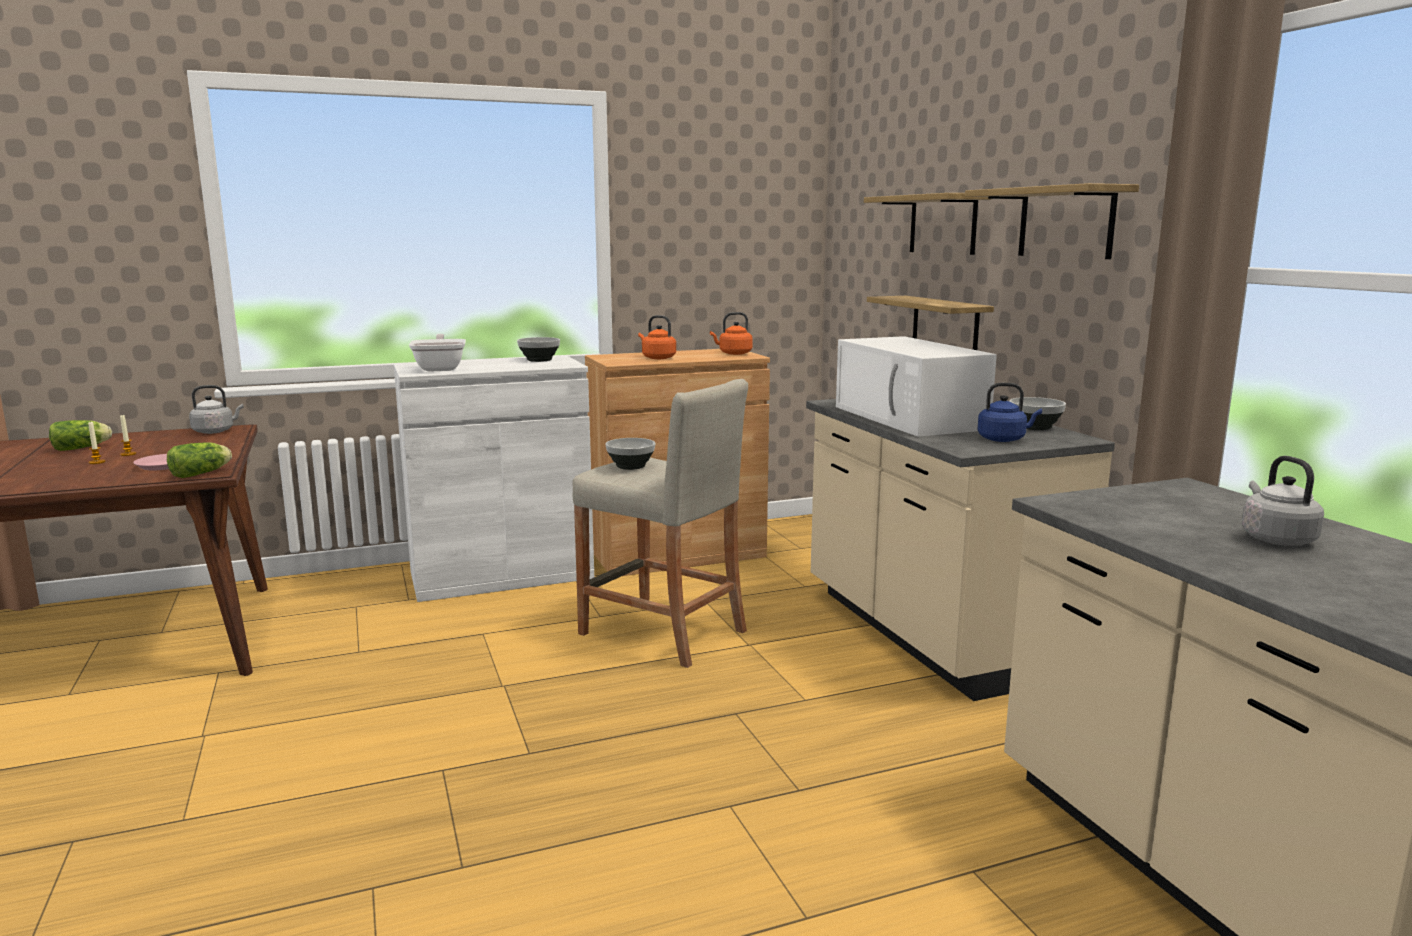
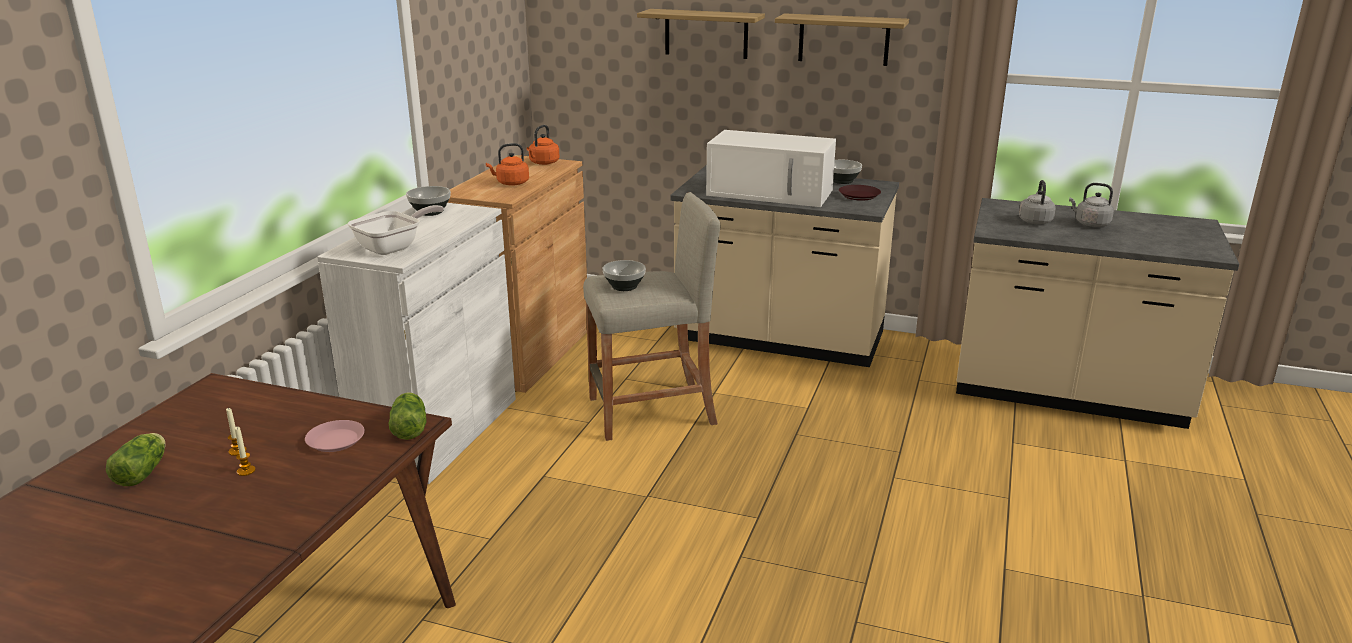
camera: 50 degrees left, 10 degrees up
(216, 431) = (212, 395): grey kettle -> grey kettle (1035, 221)
(440, 368) = (394, 247): frying pan -> frying pan turned 105 degrees clockwise
(945, 328) = (715, 114): shelf -> none
(1004, 439) = (859, 196): blue kettle -> brown plate

